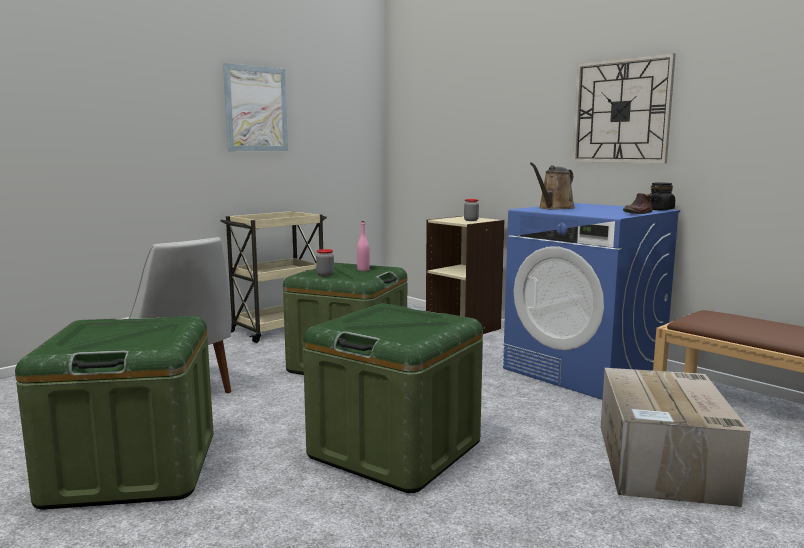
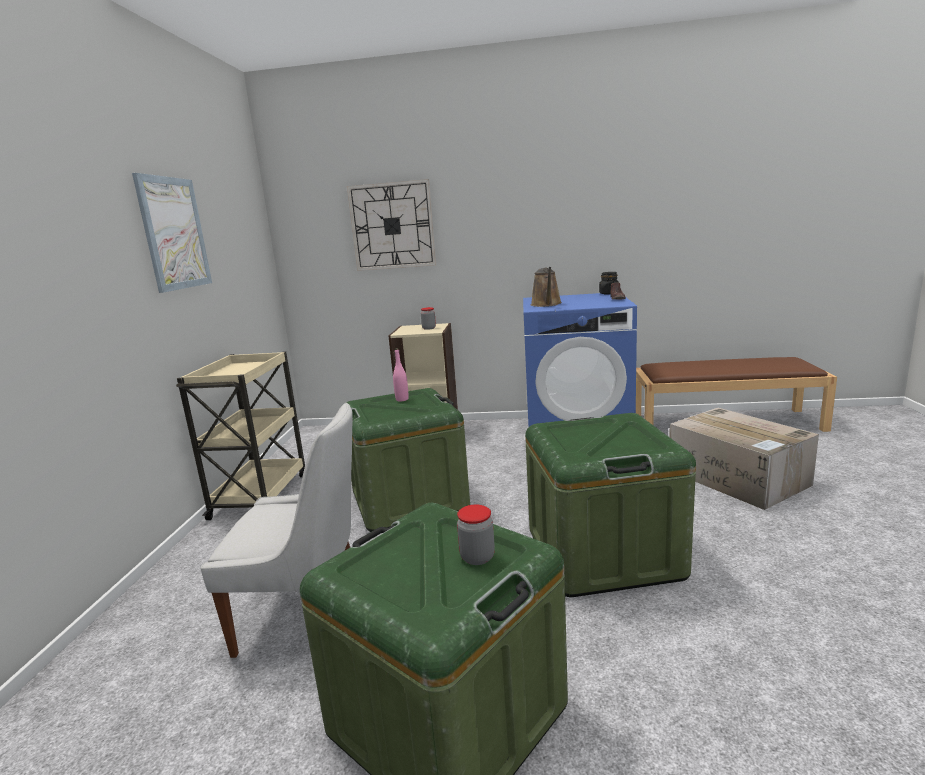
camera: 40 degrees left, 5 degrees up
(325, 275) = (386, 415): jar -> jar (477, 557)
(621, 111) = (557, 216): wall clock -> wall clock (392, 226)

